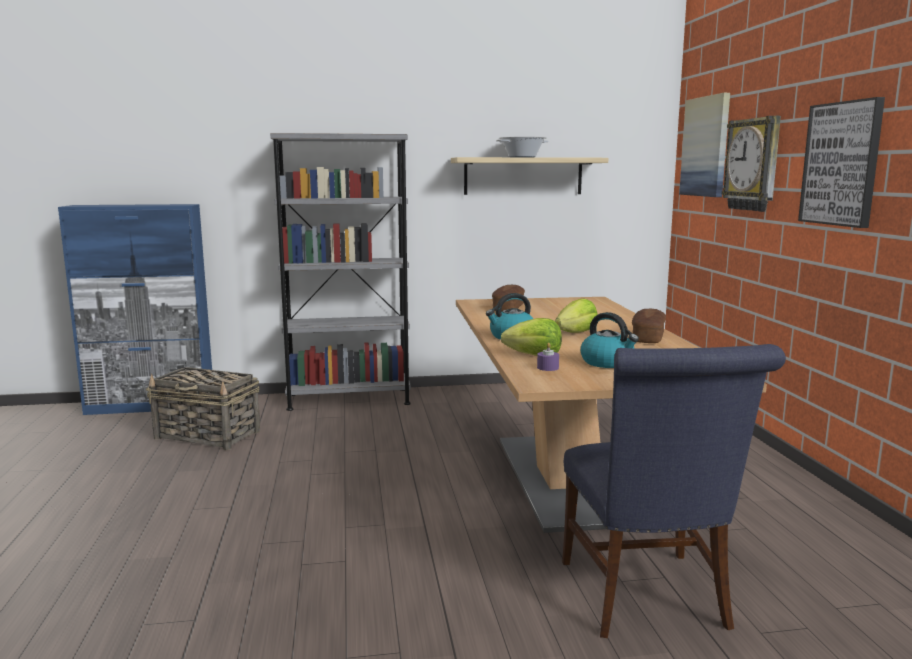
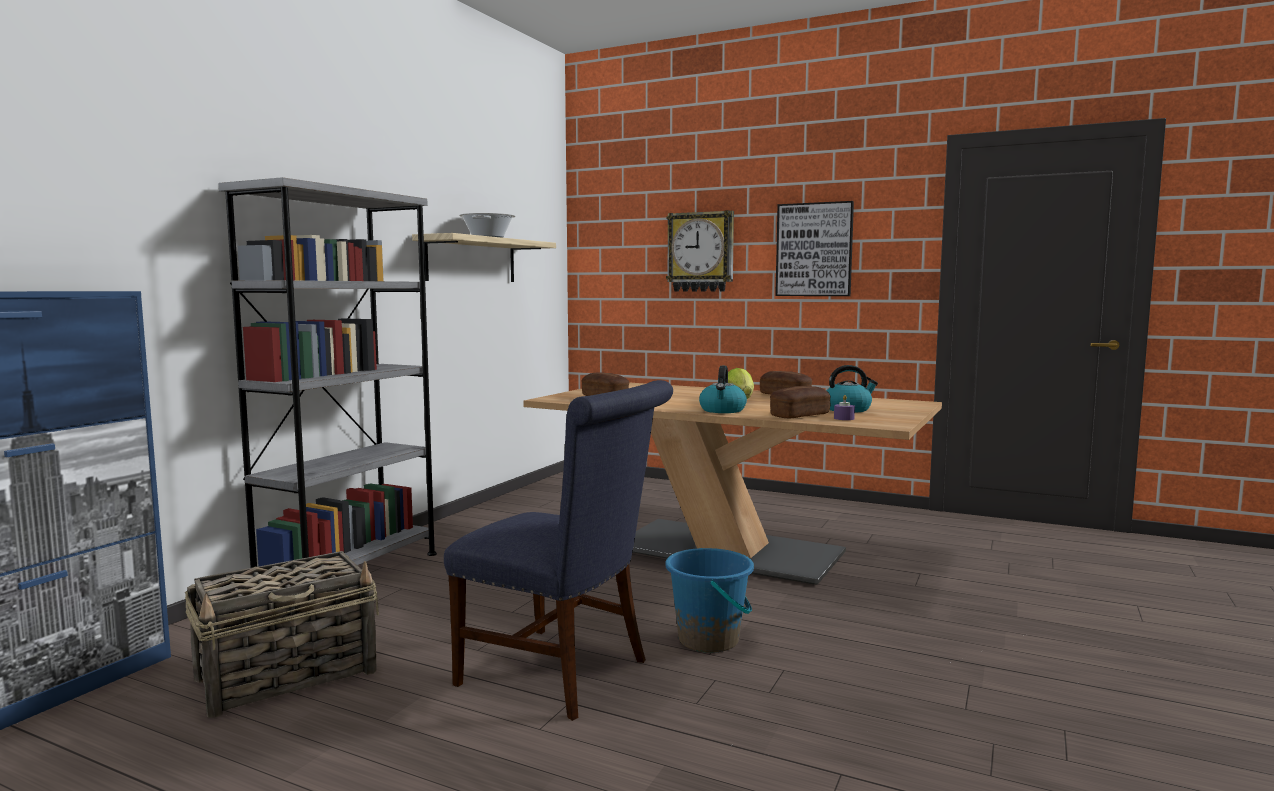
camera: 55 degrees left, 5 degrees down
(369, 520) = (709, 640): none -> blue bucket
(534, 355) = (799, 415): lettuce -> bread
(647, 599) = (947, 586): blue chair -> blue chair (564, 674)
(706, 146) = (623, 236): picture -> none

